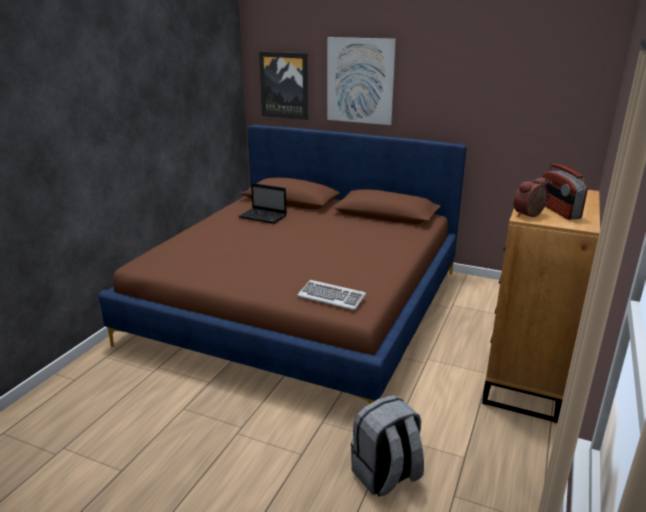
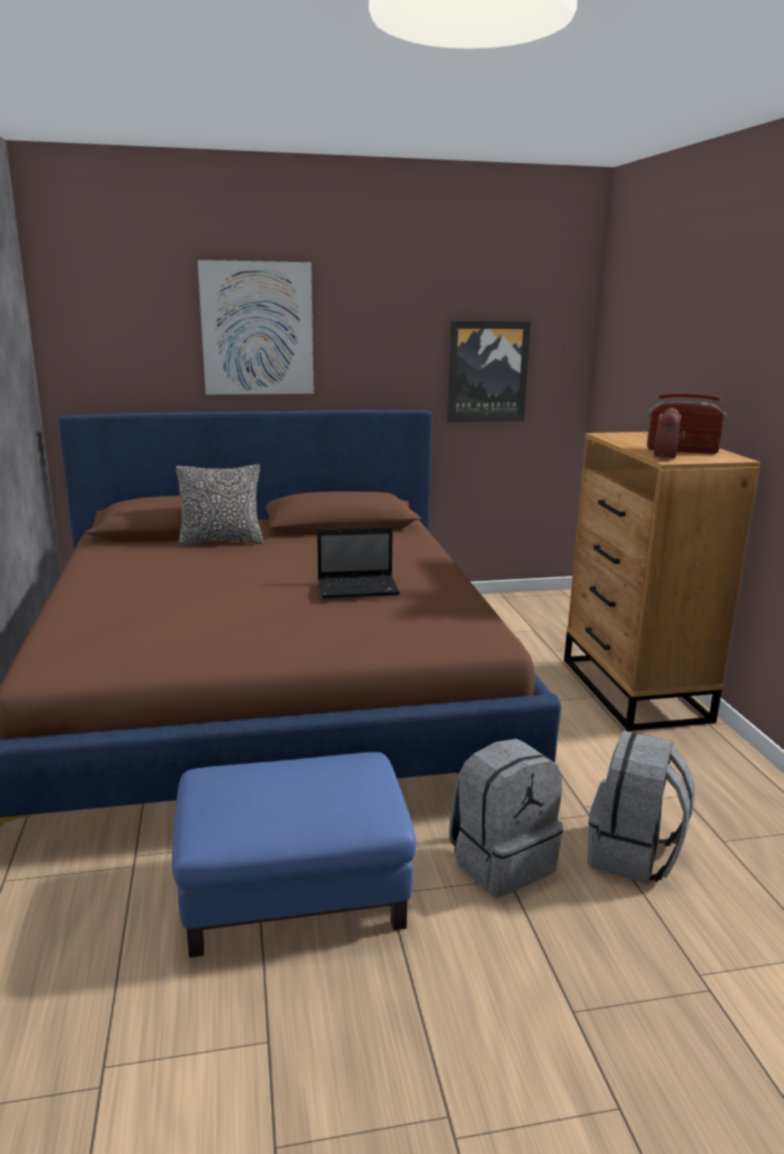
camera: 35 degrees left, 5 degrees down
(200, 412) = (295, 890): none -> blue ottoman
(264, 217) = (167, 559): laptop -> laptop (359, 588)
(284, 85) = (120, 343): picture -> picture (487, 372)
(305, 211) = (221, 541): none -> pillow
(309, 444) = (501, 861): none -> grey backpack
(332, 297) = (435, 631): keyboard -> none
(558, 211) = (681, 450): radio -> radio turned 150 degrees clockwise

